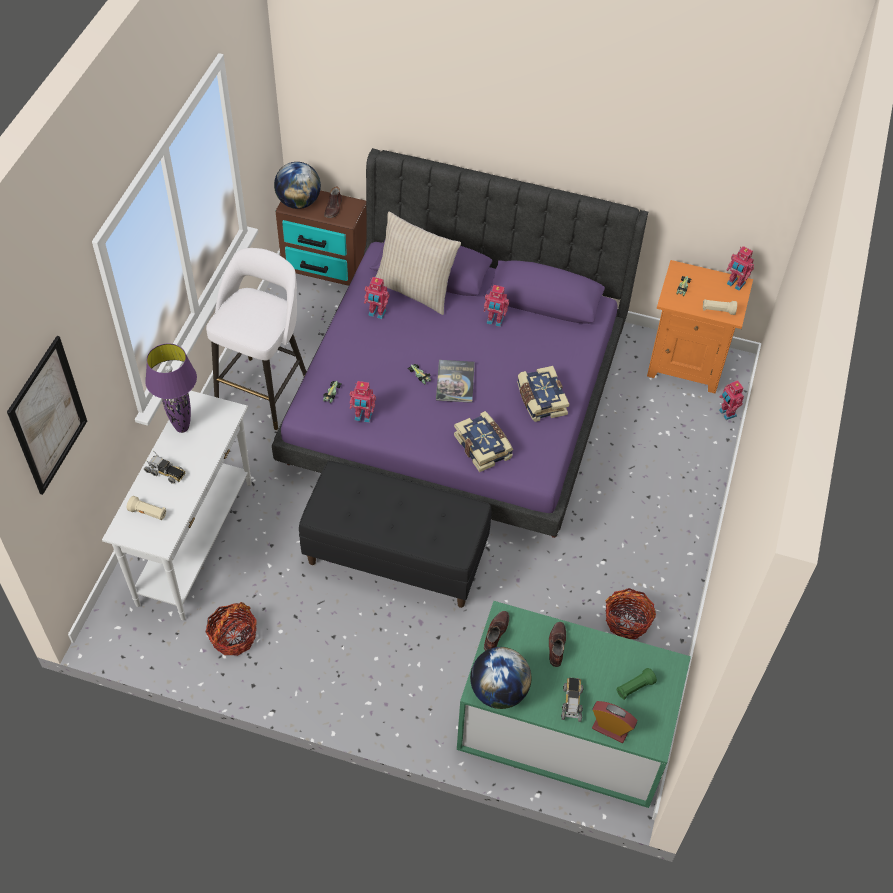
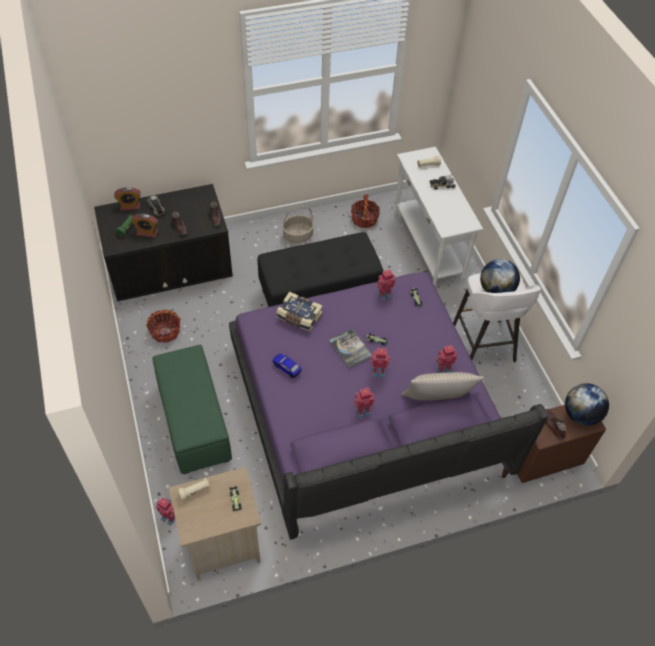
camera: 145 degrees right, 0 degrees up
(48, 416) = (475, 77): picture -> none
(182, 427) = (460, 208): purple table lamp -> none
(348, 666) = (298, 235): none -> basket
(498, 691) = (196, 195): globe -> globe (496, 290)
(540, 400) = (287, 368): book -> toy car
(564, 727) = (170, 264): green cabinet -> black cabinet
(609, 662) = (147, 232): none -> alarm clock
(651, 490) = (194, 421): none -> green ottoman
(687, 365) = (221, 545): orange nightstand -> beige nightstand
(735, 284) = (193, 529): toy robot -> toy robot (378, 371)

